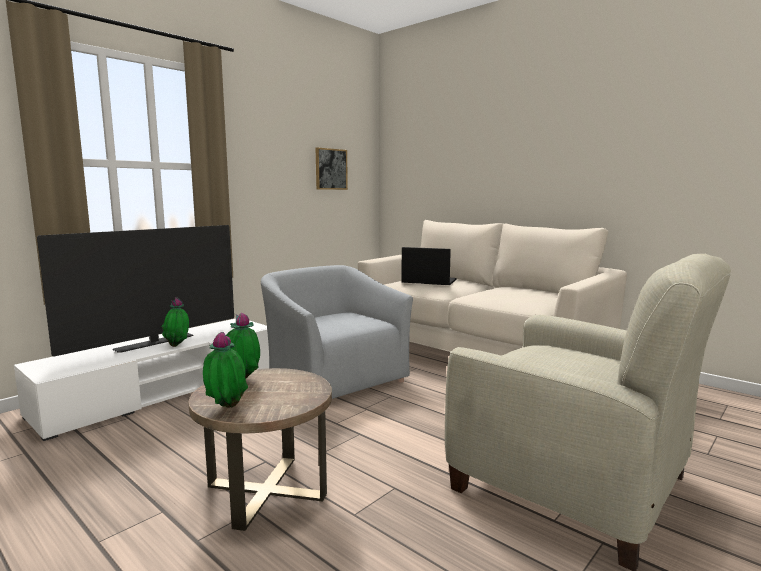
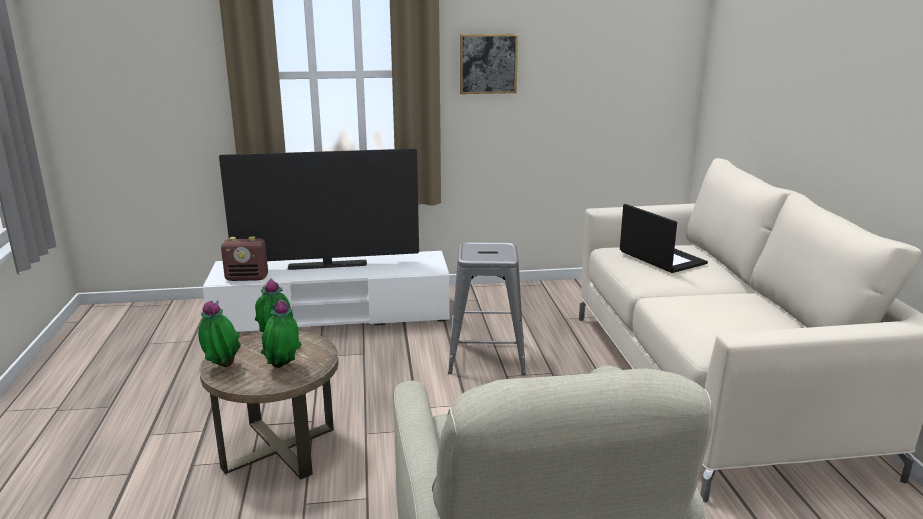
camera: 40 degrees right, 10 degrees up
(82, 367) = (247, 278): none -> radio
(178, 346) = (338, 275): potted plant -> potted plant (283, 367)
(331, 169) = (609, 66): picture -> picture (488, 63)
(334, 380) = (486, 356): grey armchair -> grey stool

